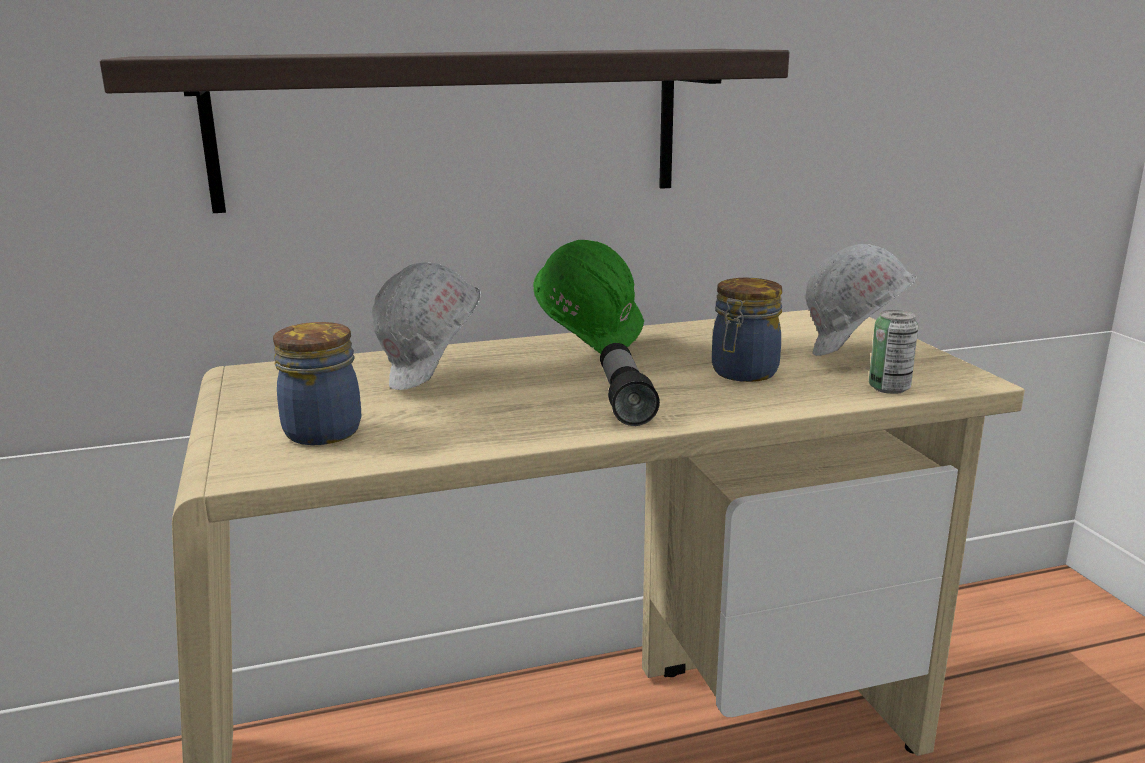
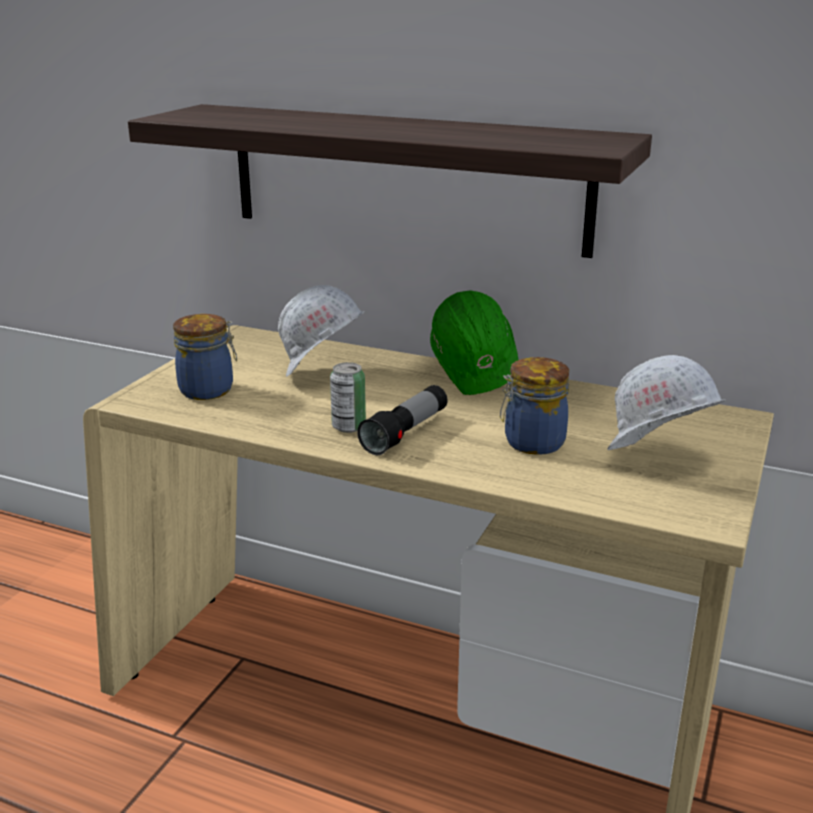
camera: 40 degrees right, 5 degrees up
(889, 388) = (618, 498): can -> can (348, 427)

